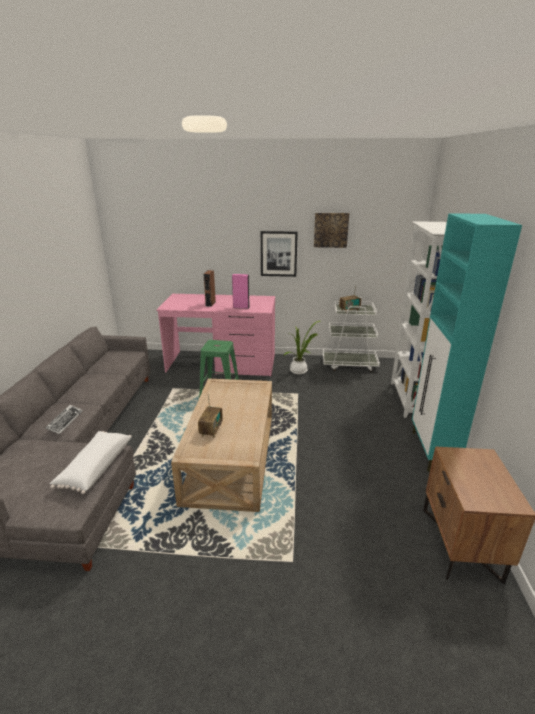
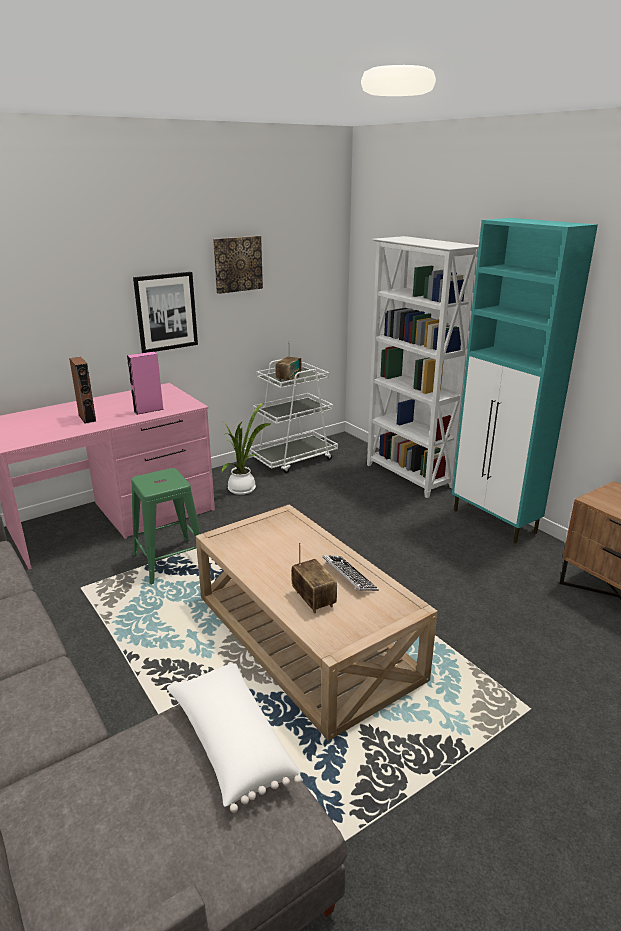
camera: 40 degrees left, 0 degrees up
(65, 421) = (50, 712): keyboard -> keyboard (348, 577)

